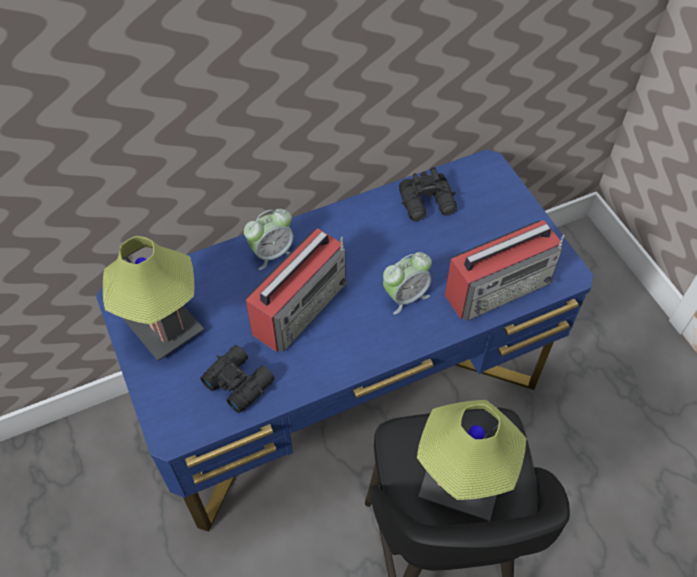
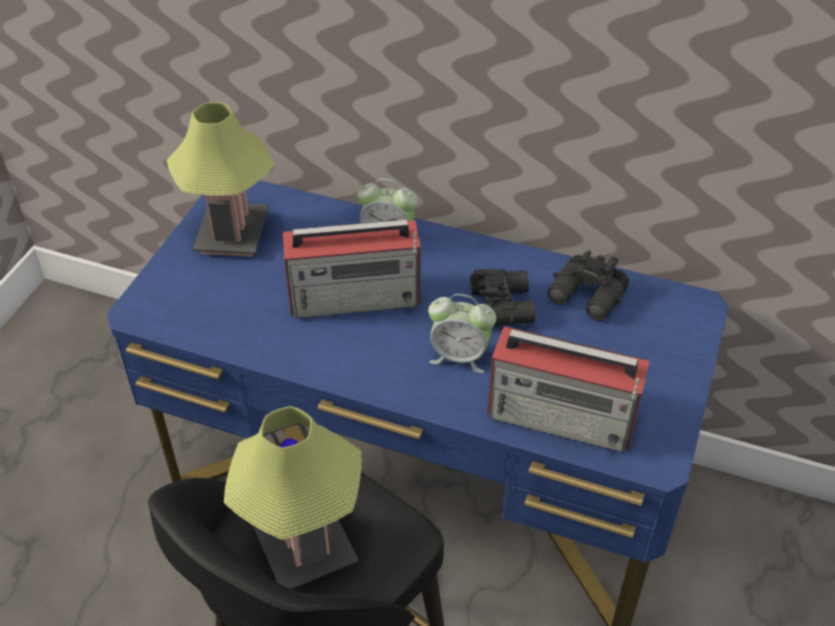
camera: 45 degrees right, 10 degrees down
(238, 381) = (234, 313): black binoculars -> black binoculars (503, 305)

